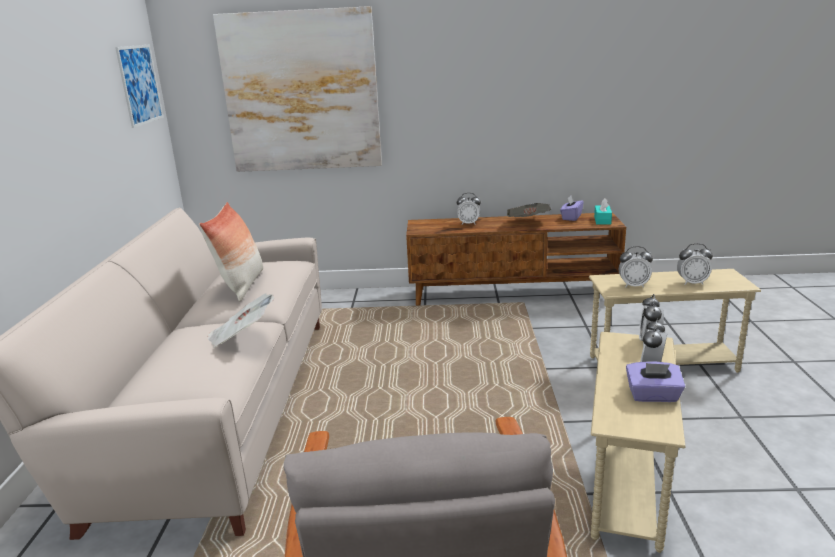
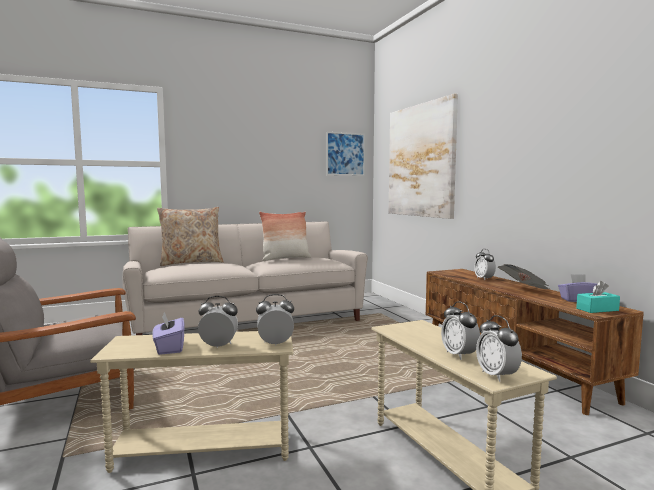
camera: 65 degrees right, 15 degrees down
(144, 360) = (191, 262): none -> beige pillow
(241, 337) = (216, 266): newspaper -> none
(633, 285) = (414, 333): alarm clock -> alarm clock (497, 376)

